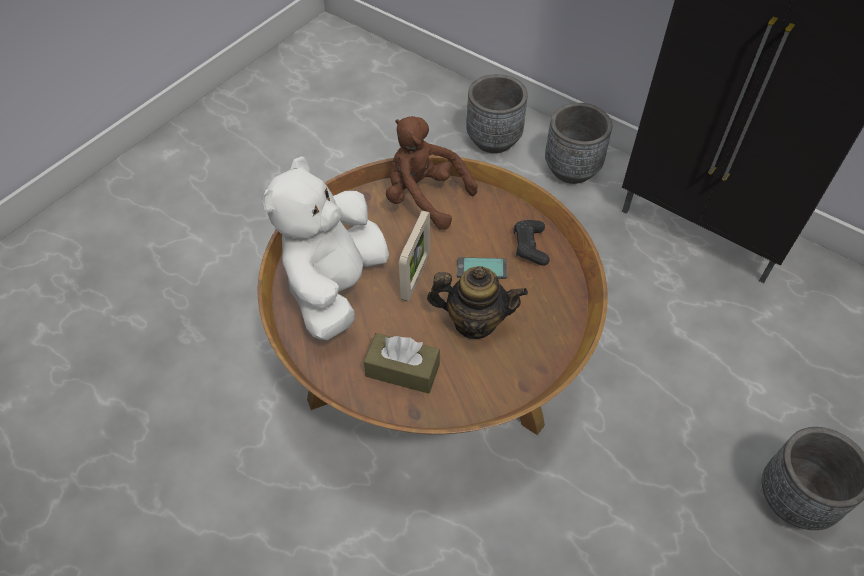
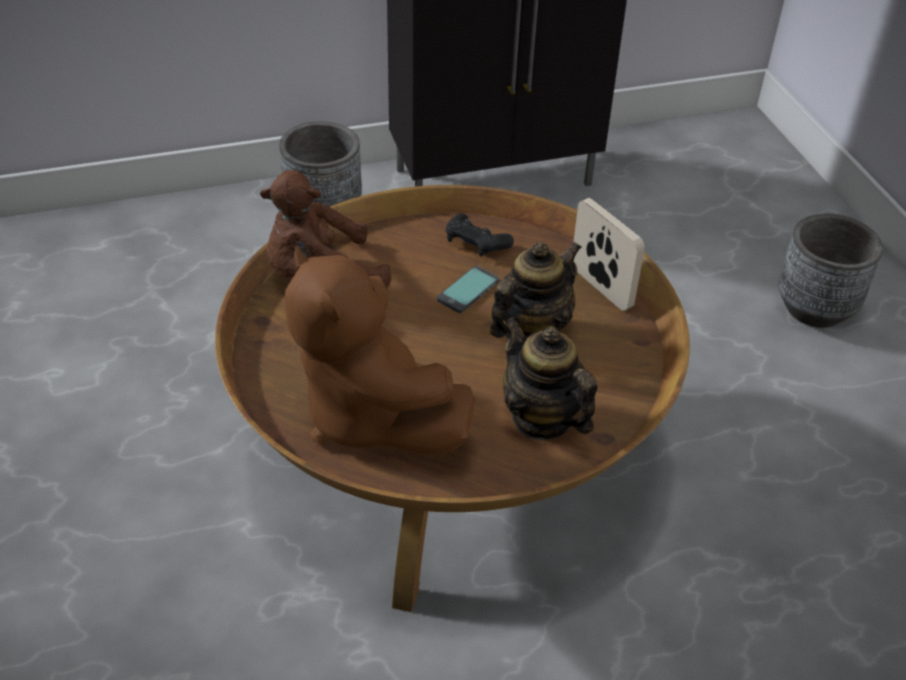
camera: 55 degrees left, 10 degrees down
(335, 287) = (370, 414): white plush toy -> brown plush toy
(402, 370) = (541, 418): brown tissue box -> teapot
(415, 277) = (426, 343): picture frame -> picture frame (601, 288)
(494, 140) = (211, 238): grey planter -> none

